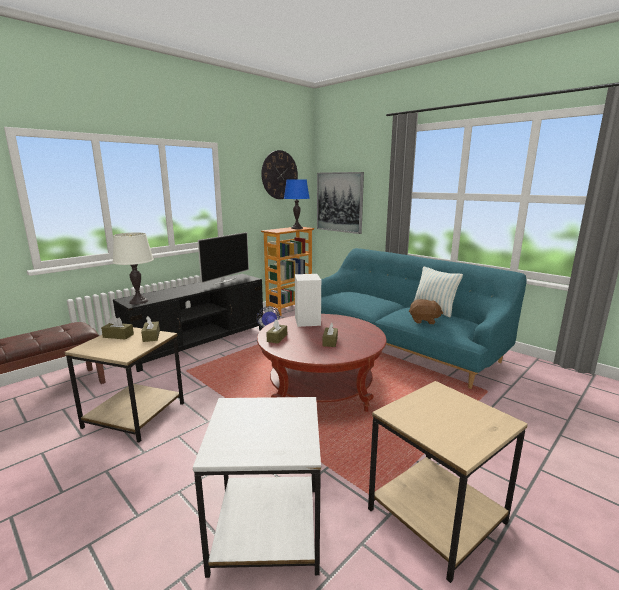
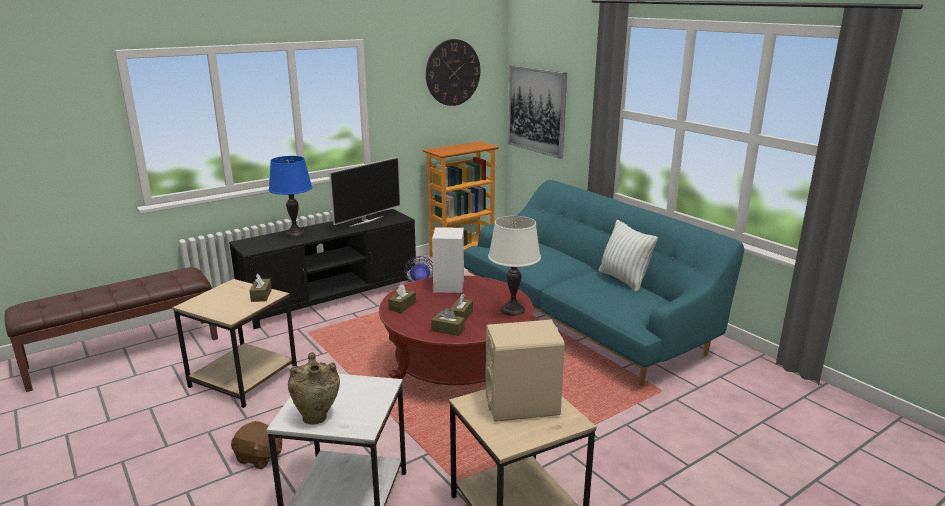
camera: 10 degrees right, 5 degrees up
(118, 336) = (227, 292): brown tissue box -> brown tissue box (448, 330)
(138, 301) = (257, 247): white table lamp -> white table lamp (513, 310)
(246, 445) = (317, 417): none -> beige vase
(297, 228) = (474, 146): blue table lamp -> blue table lamp (295, 233)
(424, 321) = (598, 295): brown plush toy -> brown plush toy (259, 457)
(445, 410) = (522, 405): none -> beige speaker

